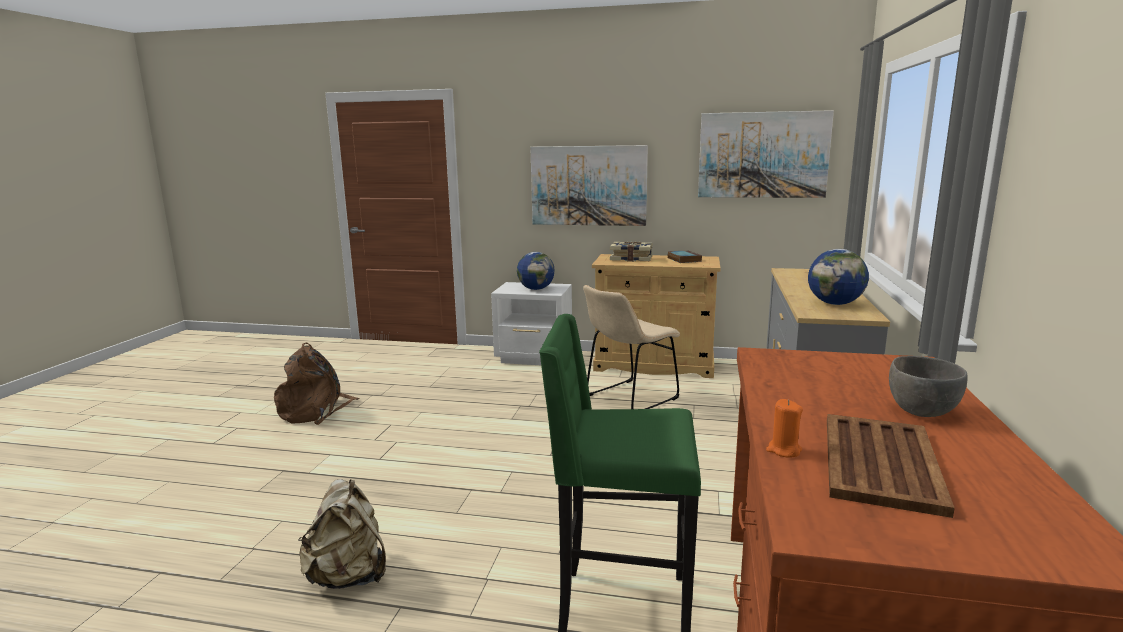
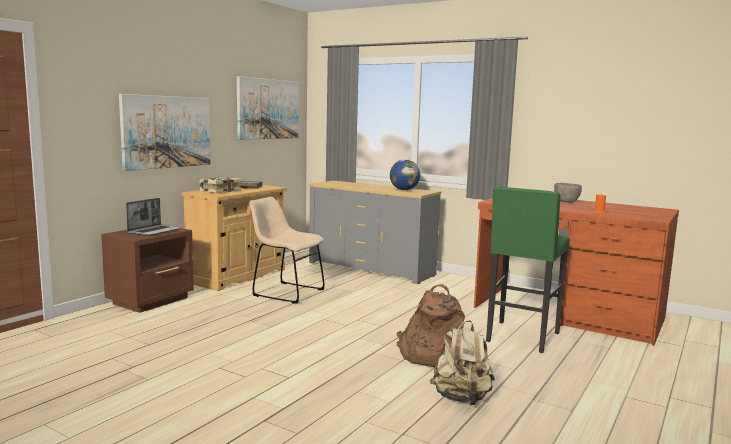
camera: 70 degrees left, 5 degrees down
(316, 411) = (125, 400): brown backpack -> brown backpack (429, 355)
(535, 358) = (152, 301): white nightstand -> brown nightstand
(536, 289) = (154, 231): globe -> laptop
(628, 398) = (285, 292): beige chair -> beige chair turned 135 degrees clockwise
(881, 462) = (608, 209): brown tray -> none

